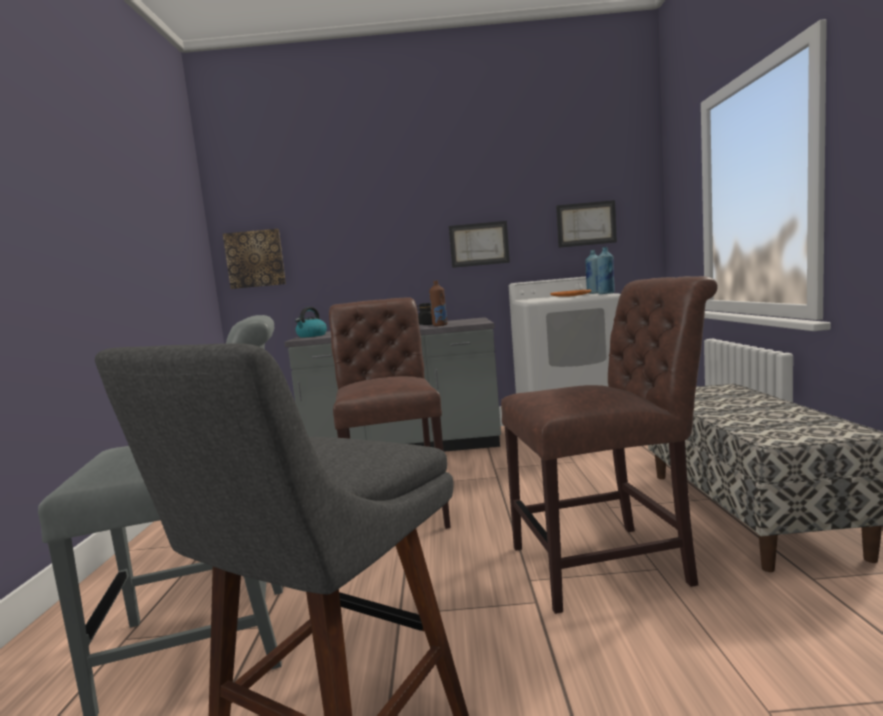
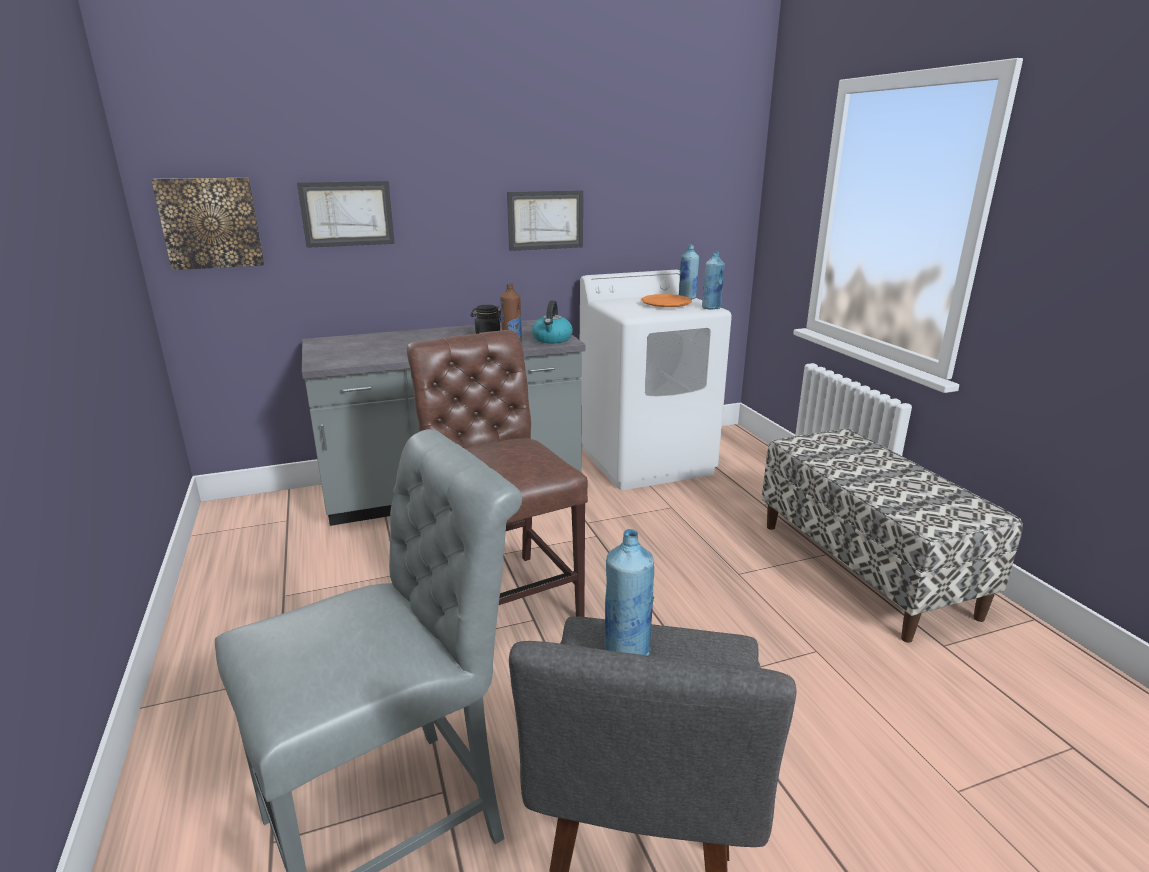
camera: 20 degrees left, 15 degrees up
(311, 336) = (328, 354): kettle -> kettle (552, 339)
(318, 446) = (627, 650): none -> blue bottle
(586, 224) = (676, 202): picture -> picture (347, 214)
(608, 564) = (770, 650): brown chair -> none

